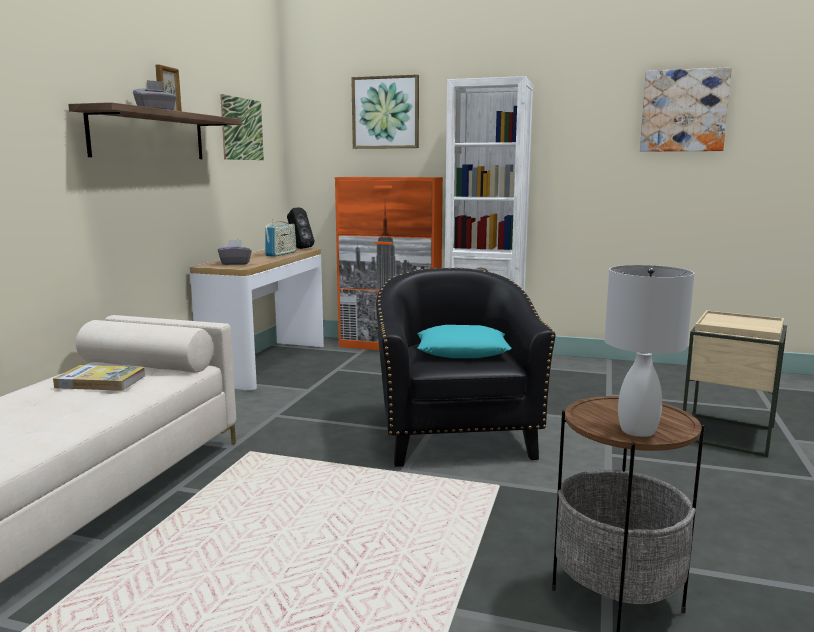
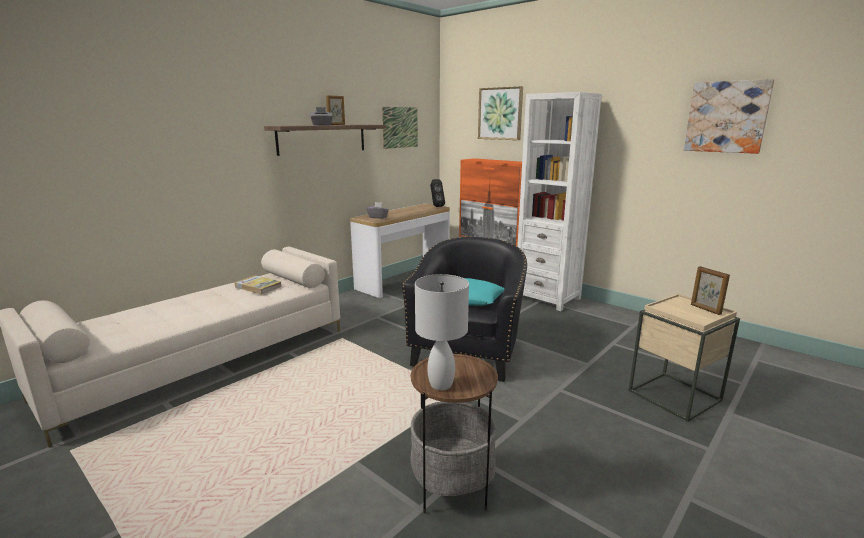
camera: 25 degrees right, 5 degrees up
(281, 254) = (417, 211): radio -> none
(752, 320) = (705, 309): none -> picture frame

